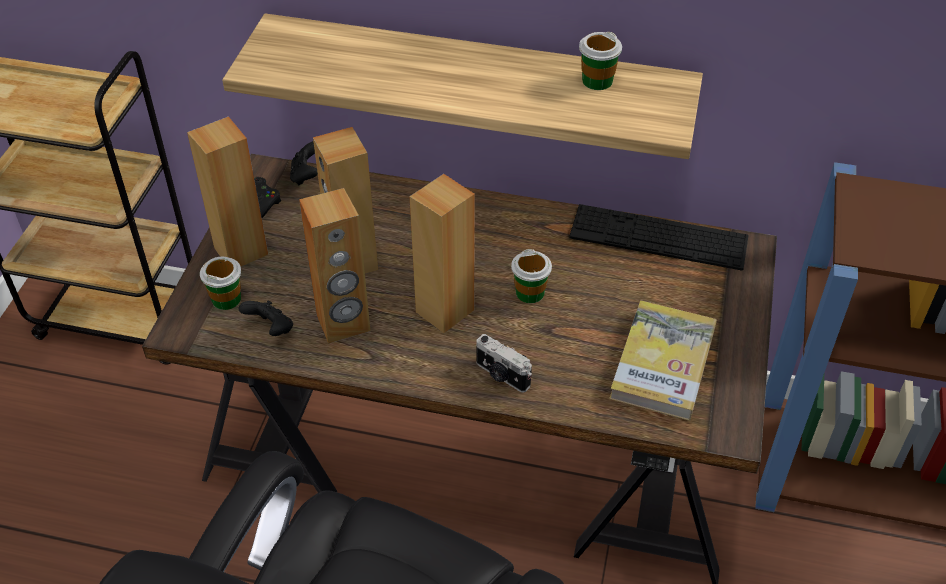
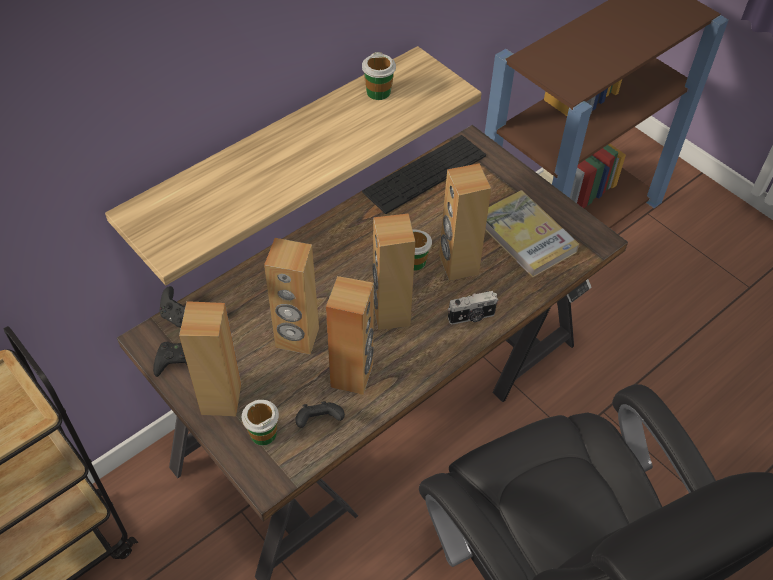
camera: 55 degrees left, 5 degrees up
(561, 328) = (458, 265): none -> brown speaker

